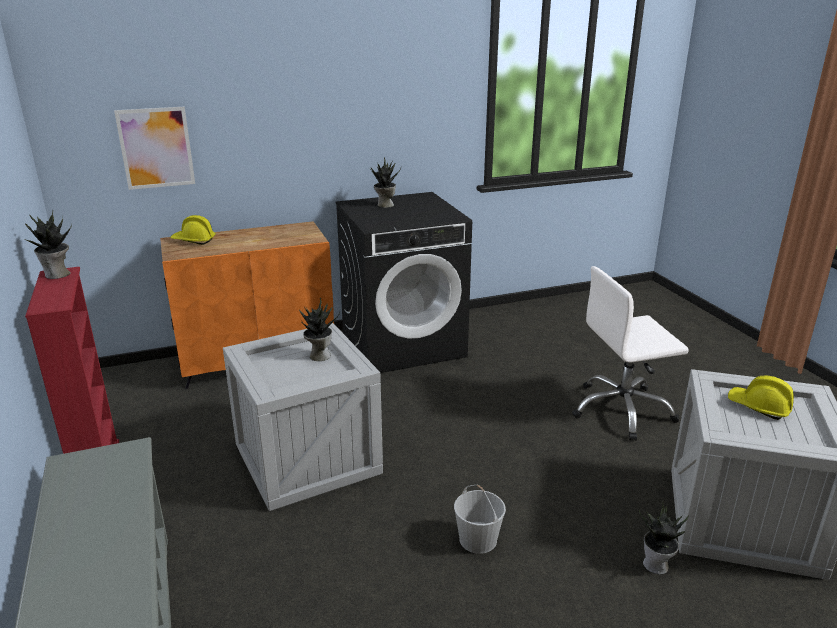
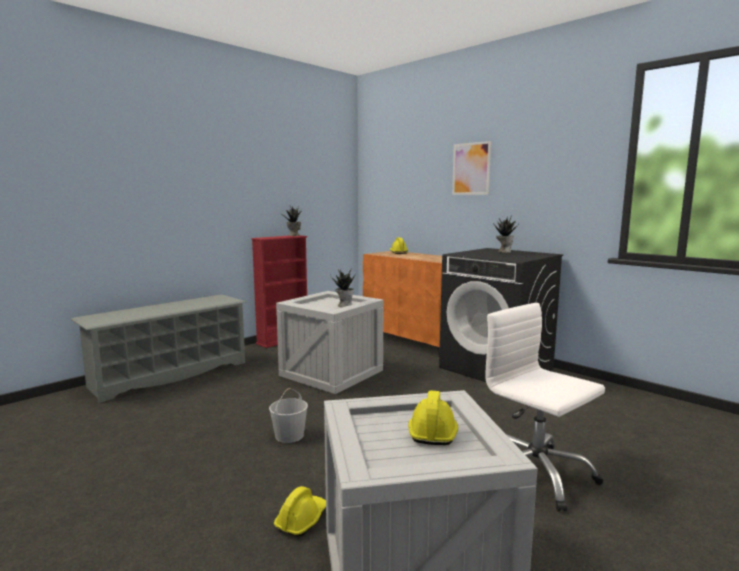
camera: 65 degrees right, 15 degrees down
(156, 148) = (400, 199): picture -> picture (471, 169)
(656, 565) = (302, 519): potted plant -> yellow hard hat

